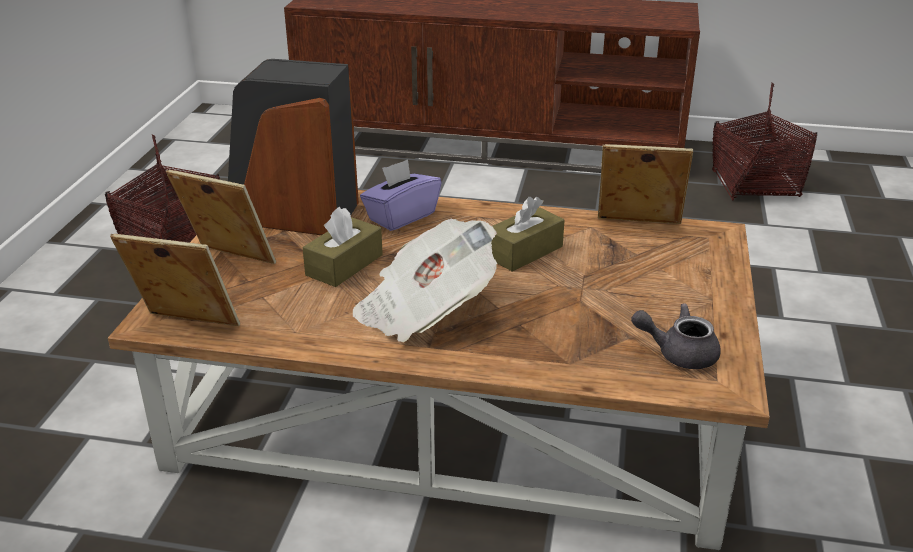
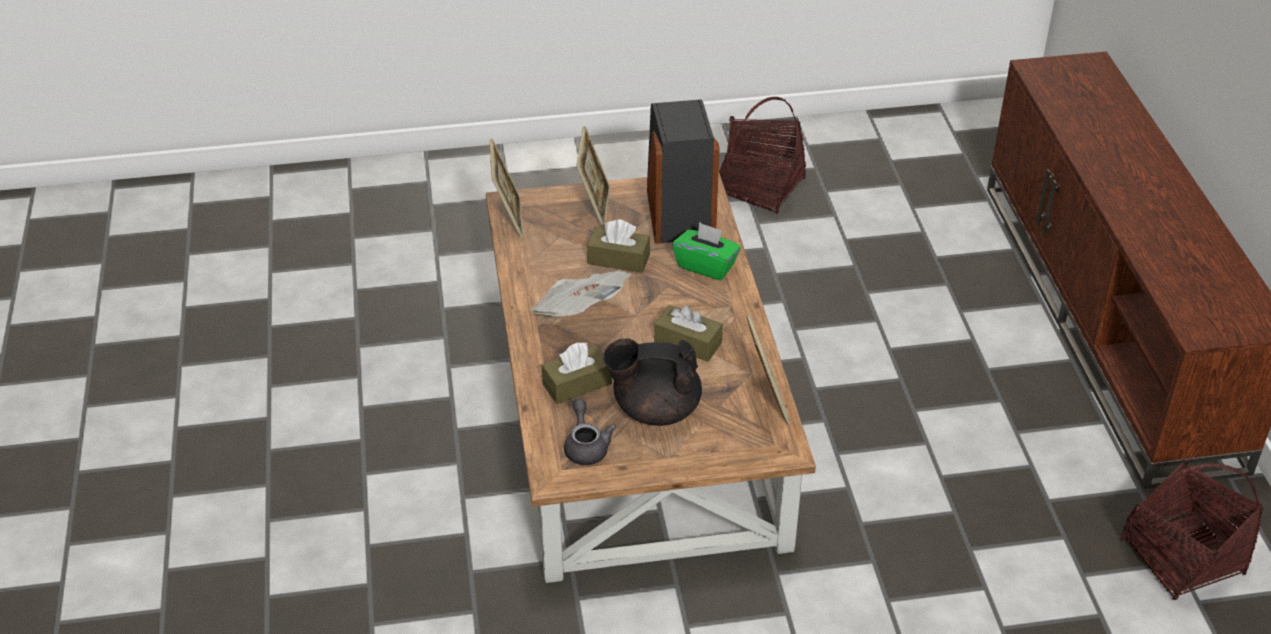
camera: 70 degrees right, 10 degrees up
(401, 216) = (706, 266): purple tissue box -> green tissue box
(559, 338) = (577, 384): none -> brown tissue box
(627, 293) = (655, 409): none -> black teapot

